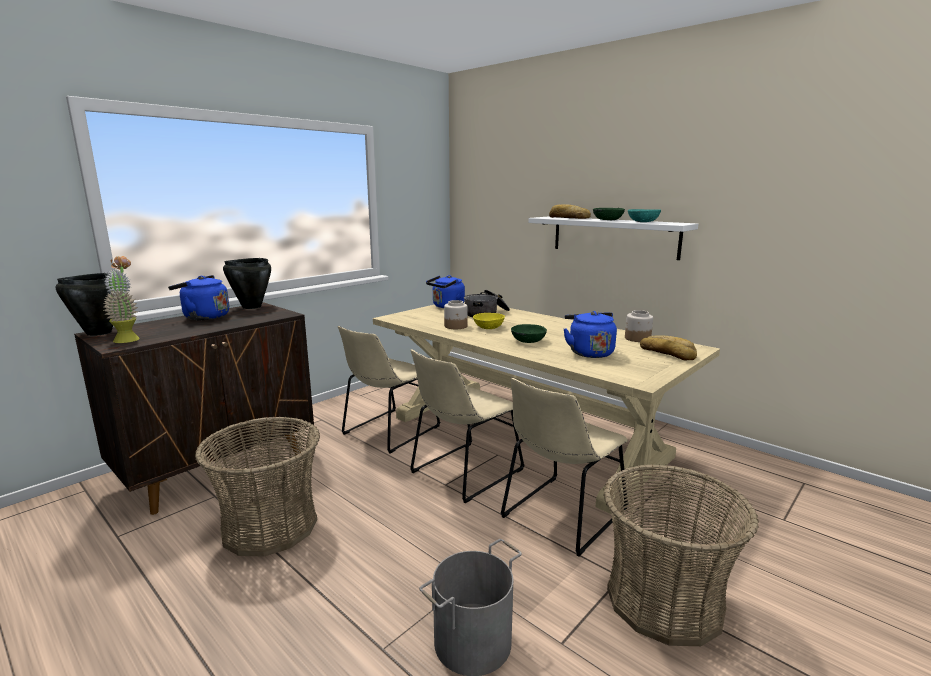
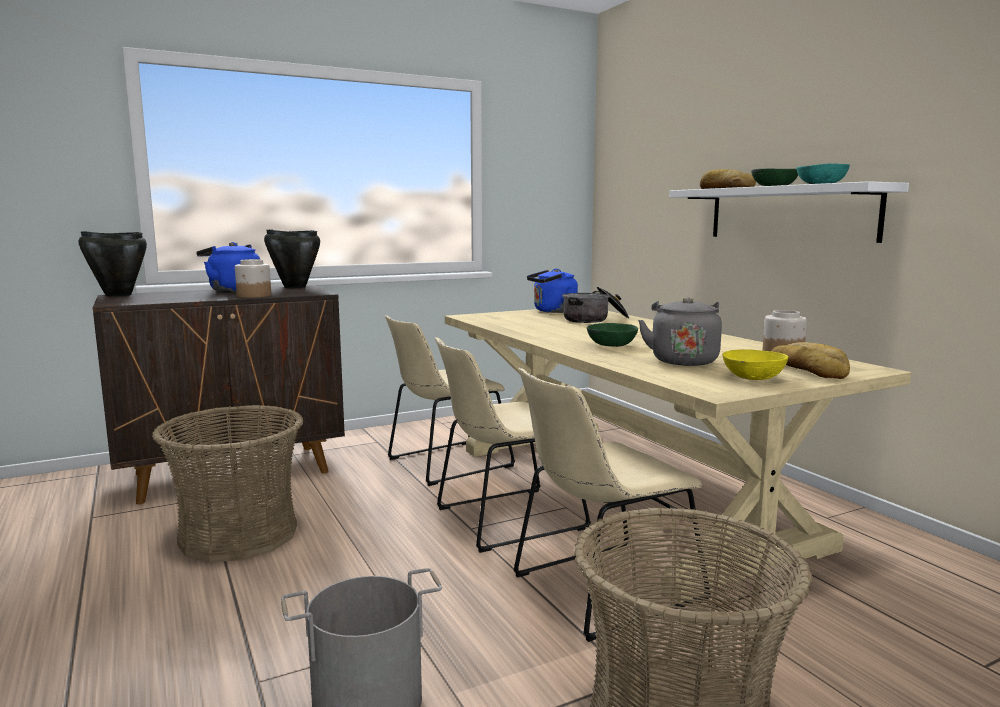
camera: 20 degrees right, 5 degrees down
(128, 338) = (135, 299): potted plant -> none
(456, 326) = (535, 327): jar -> jar (254, 296)
(489, 327) = (578, 330): yellow bowl -> yellow bowl (754, 377)
(589, 352) = (682, 360): blue kettle -> grey kettle

